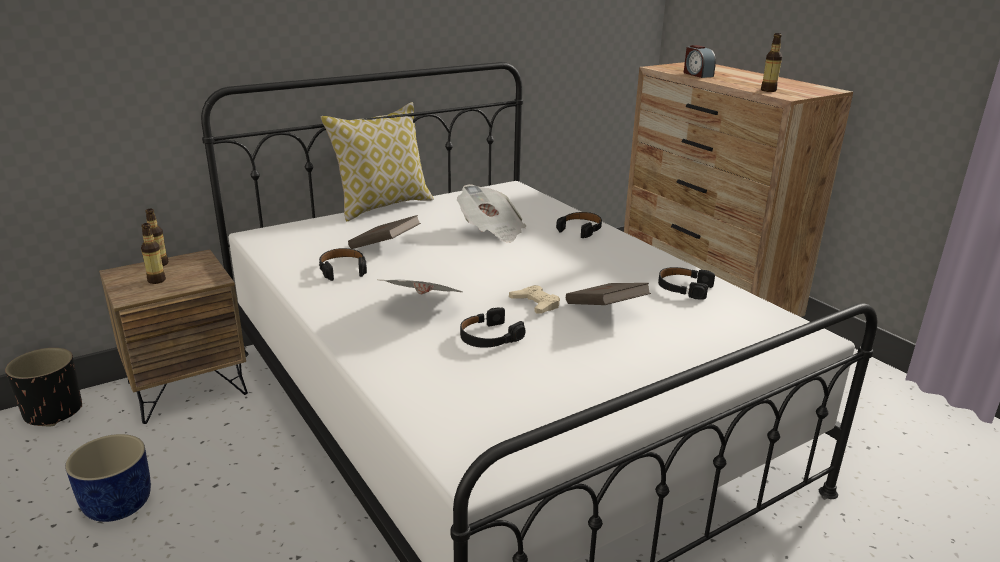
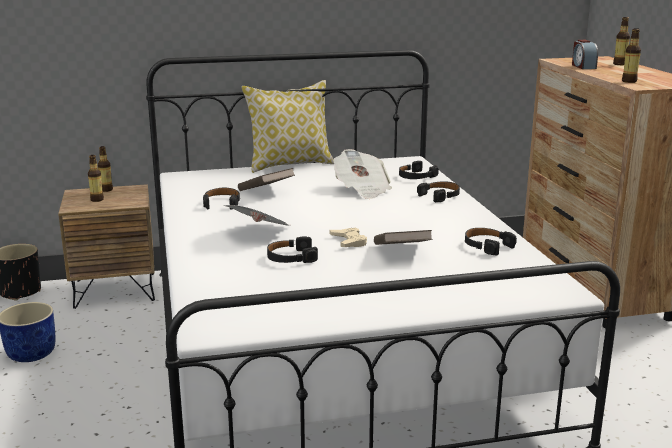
camera: 20 degrees right, 5 degrees down
(534, 207) = (416, 176): none -> black headphones
(725, 70) = (619, 64): none -> bottle

